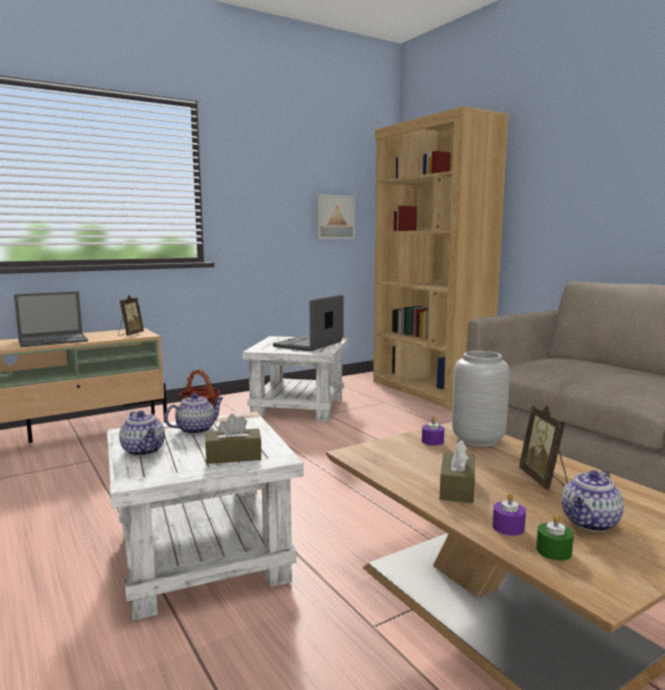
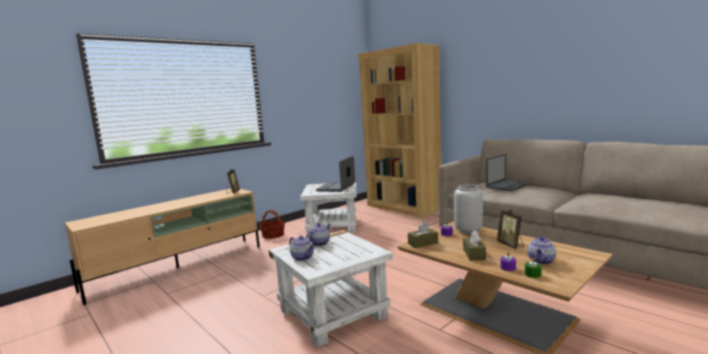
camera: 10 degrees left, 0 degrees up
(54, 340) = (188, 201): laptop -> laptop (508, 185)
(233, 456) = (354, 254): brown tissue box -> brown tissue box (423, 243)
(334, 217) = (335, 107): picture -> none

